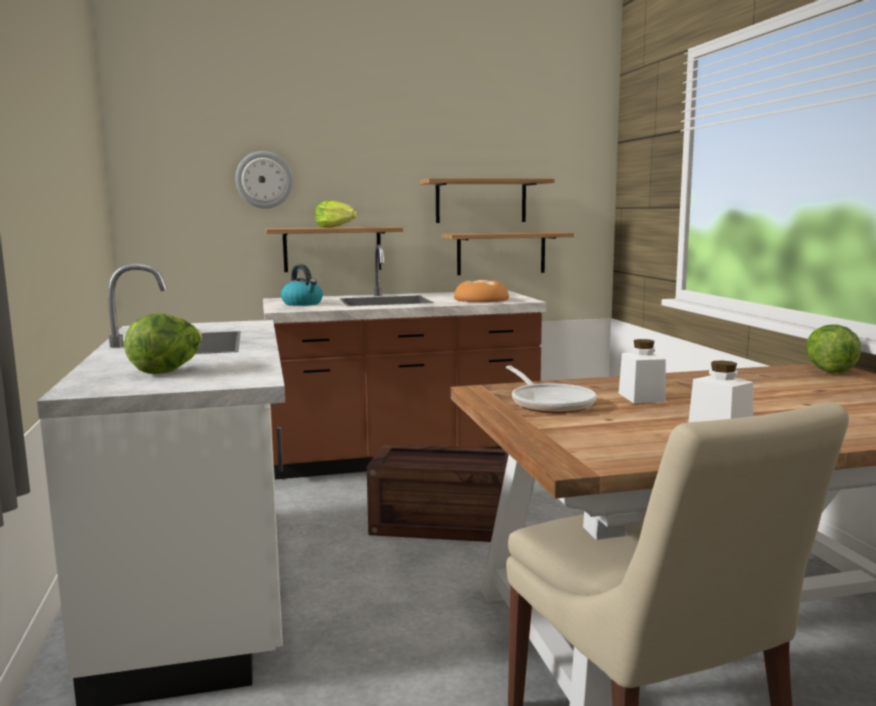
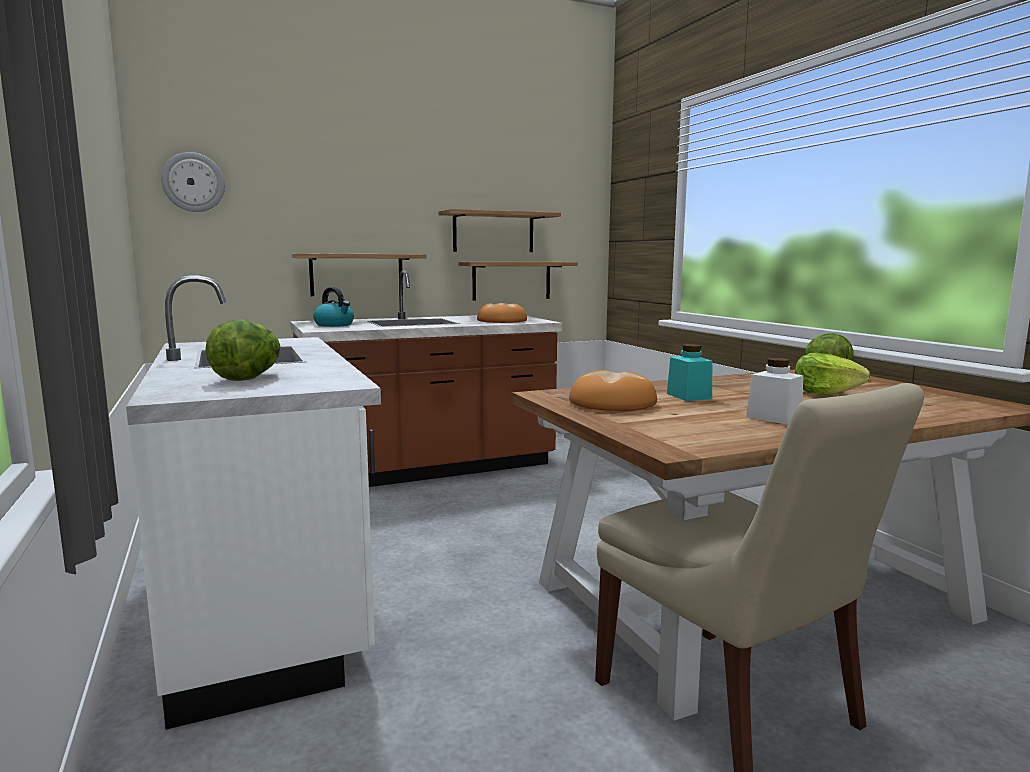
camera: 10 degrees left, 0 degrees up
(264, 180) = (290, 206): wall clock -> wall clock (193, 182)
(335, 227) = (361, 253): lettuce -> lettuce (825, 393)
(447, 523) = (489, 525): crate -> none
(549, 403) = (613, 403): frying pan -> bread
(641, 397) = (689, 396): white jar -> turquoise jar

